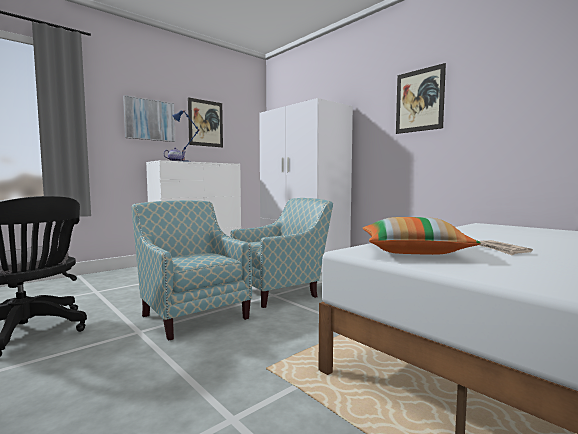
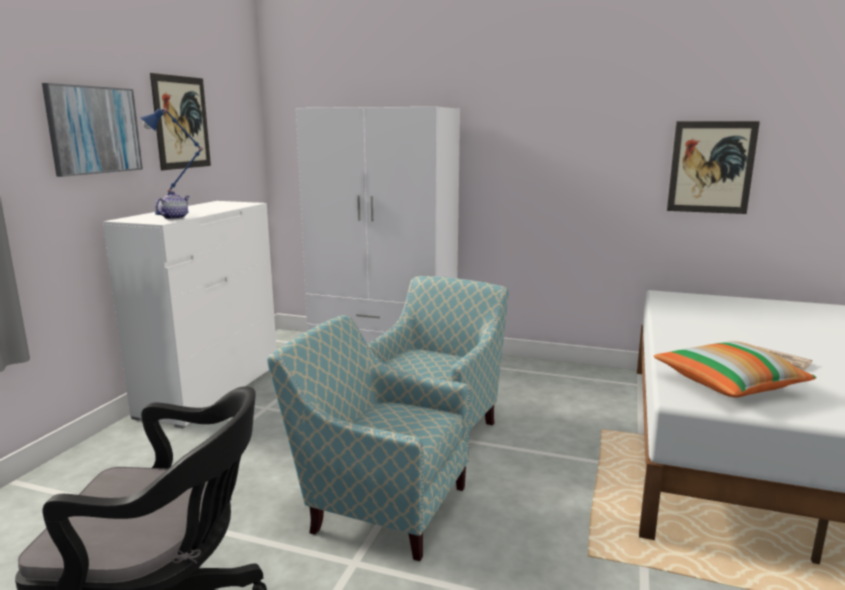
camera: 30 degrees left, 10 degrees up
(419, 100) = (573, 119): picture -> picture (711, 167)

